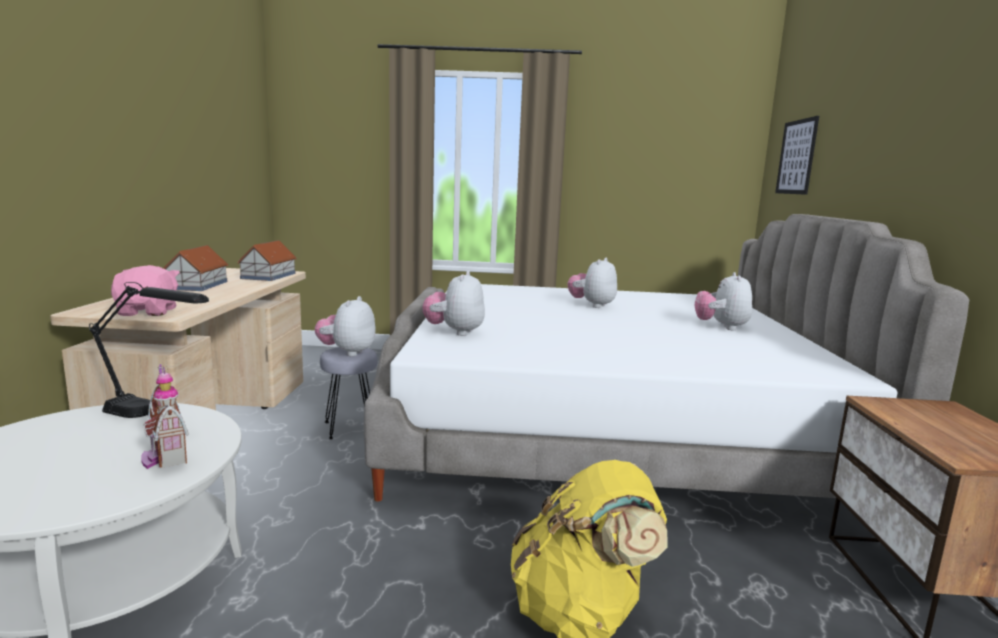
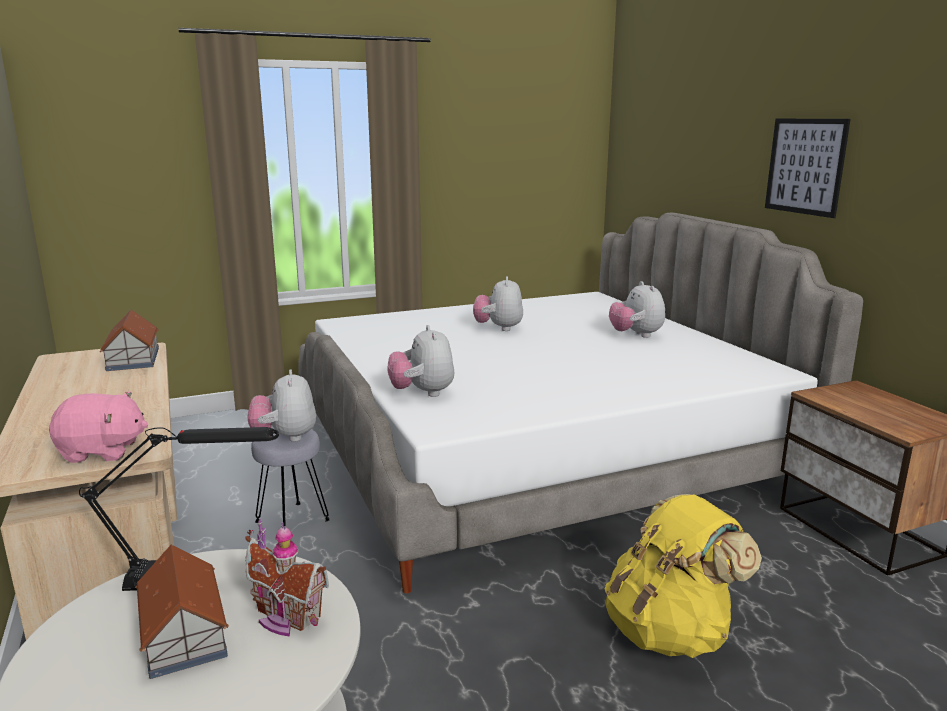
camera: 25 degrees left, 5 degrees up
(148, 312) = (102, 451): pink plush toy -> pink plush toy turned 120 degrees clockwise
(196, 285) = (71, 394): toy house -> toy house (183, 634)
(796, 157) = (653, 153): picture -> picture (805, 166)

